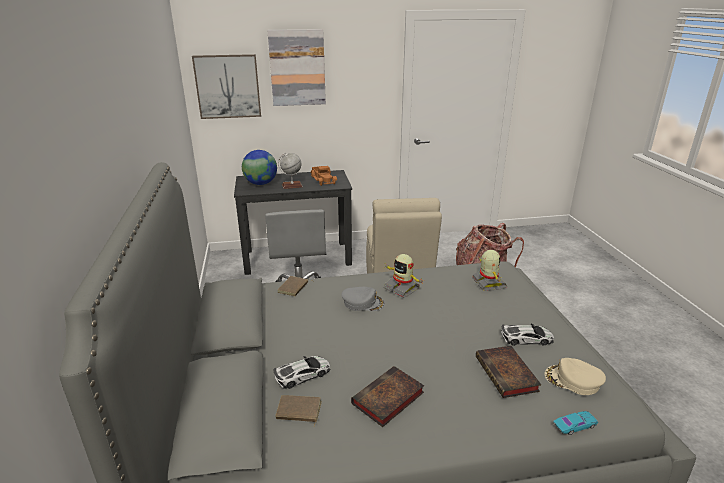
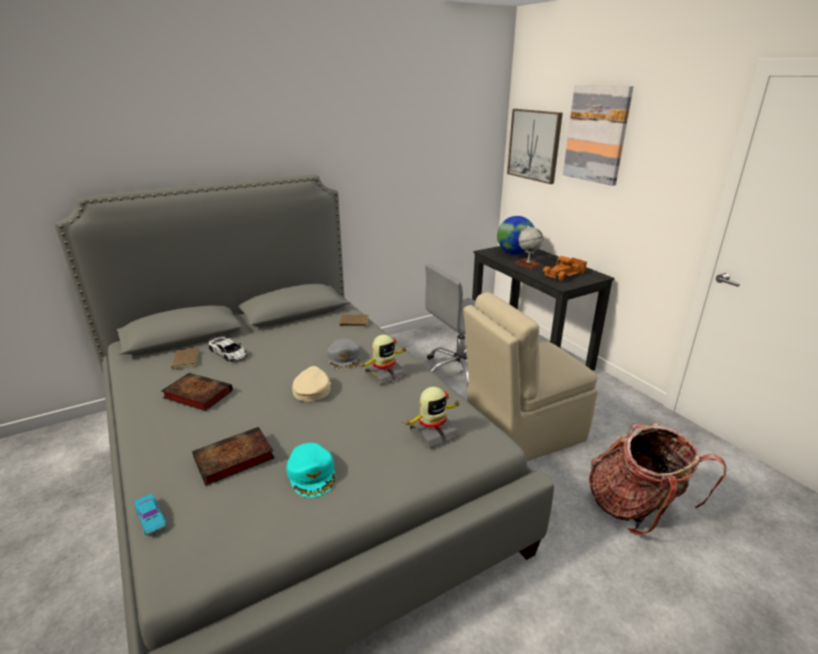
camera: 70 degrees right, 0 degrees up
(402, 288) = (384, 374): toy robot -> toy robot turned 150 degrees counterclockwise
(526, 338) = (312, 474): toy car -> turquoise cap
(573, 380) = (227, 515): beige cap -> beige cap (312, 389)

